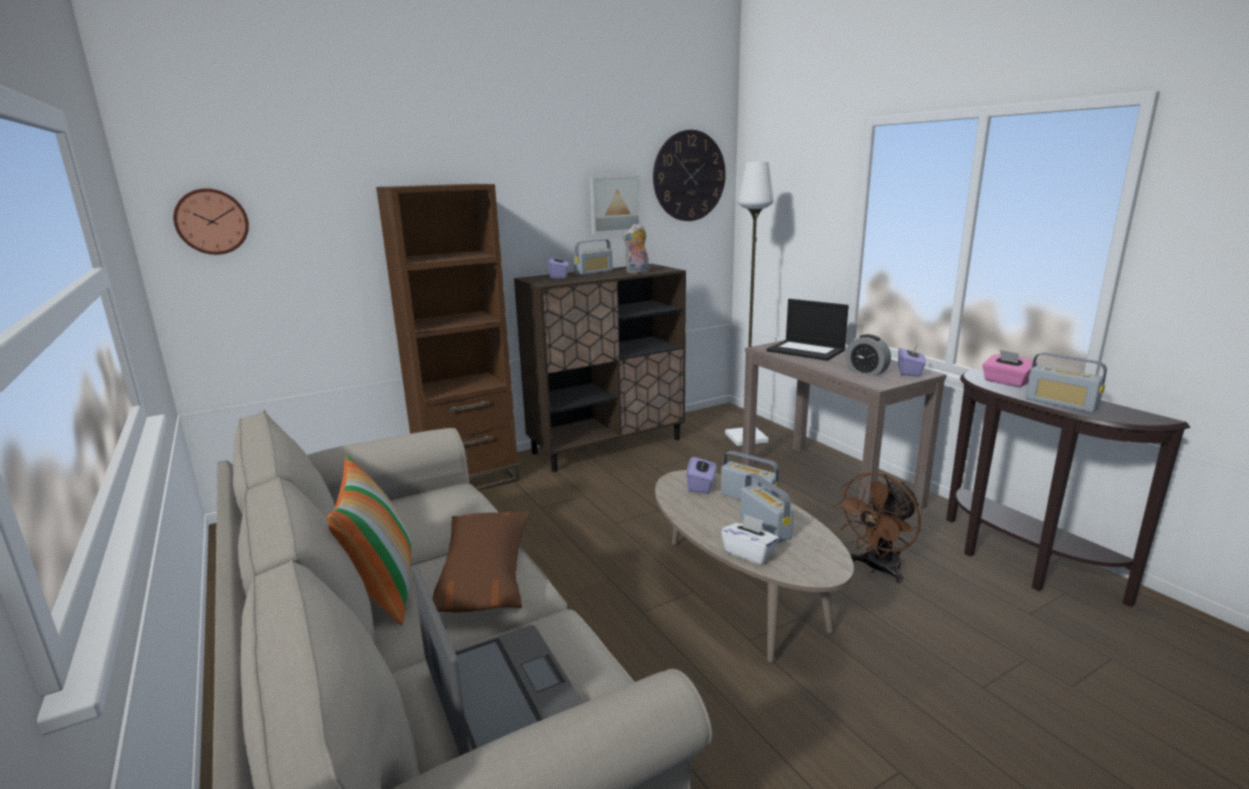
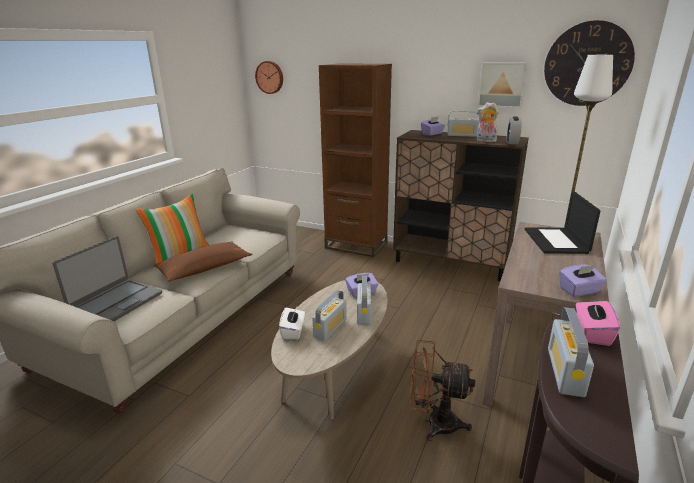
camera: 55 degrees right, 5 degrees up
(866, 372) = (542, 273): alarm clock -> alarm clock (512, 142)

